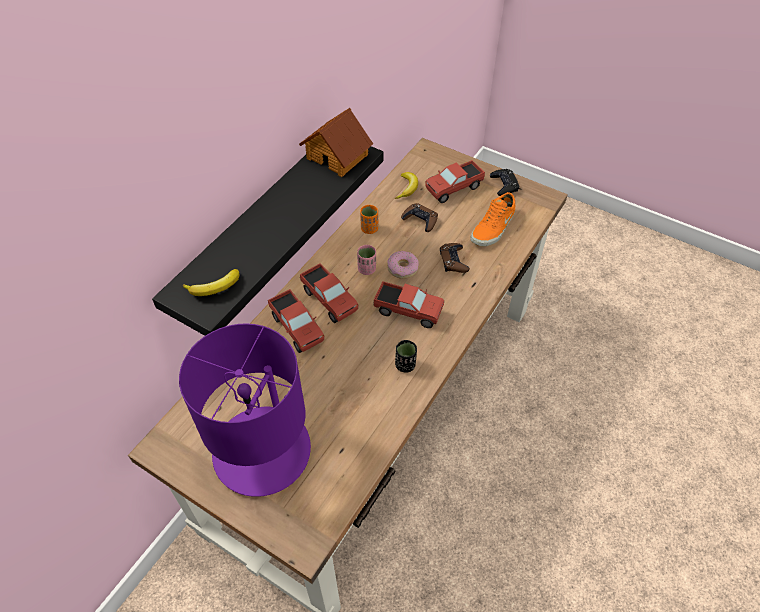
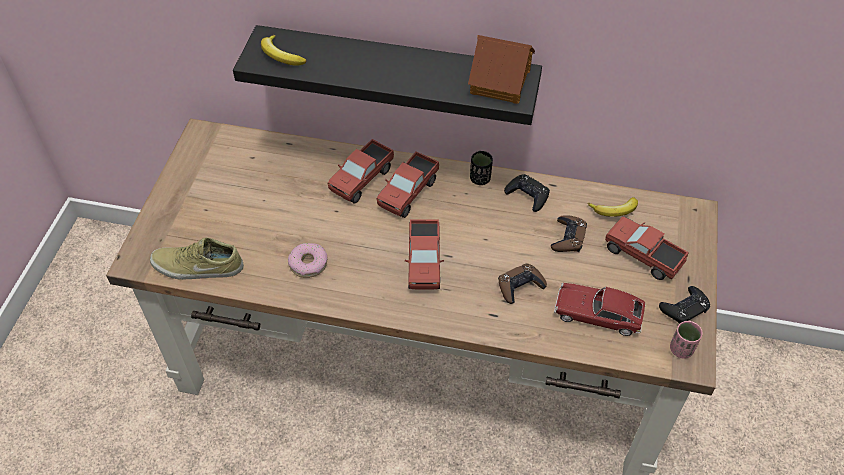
camera: 70 degrees right, 0 degrees up
(263, 450) = (219, 201): purple table lamp -> none
(339, 486) = (197, 267): none -> beige shoe
(367, 269) = (466, 211): pink cup -> pink cup (681, 349)
(369, 229) = (527, 195): orange cup -> black game controller
(402, 268) = (484, 241): donut -> donut (308, 264)
(405, 365) = (351, 280): black cup -> black cup (480, 179)
(493, 228) = (598, 314): orange shoe -> toy car

